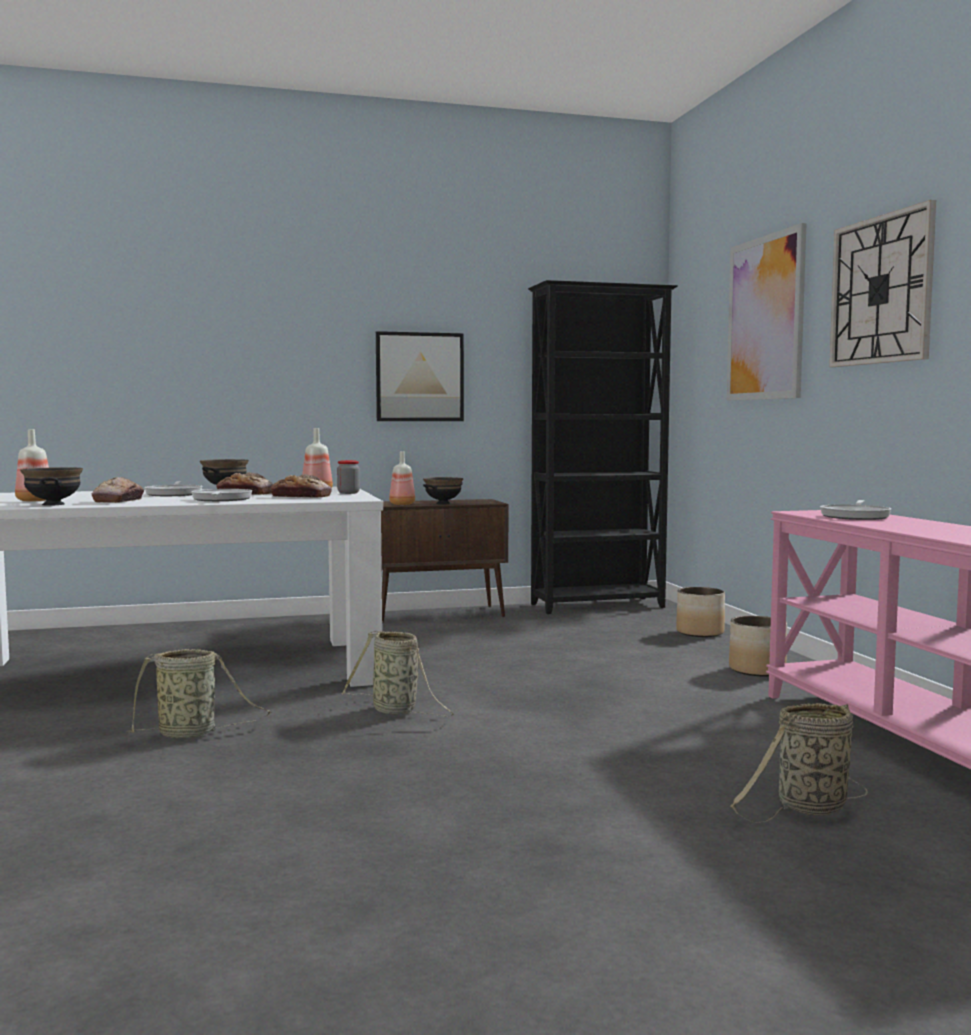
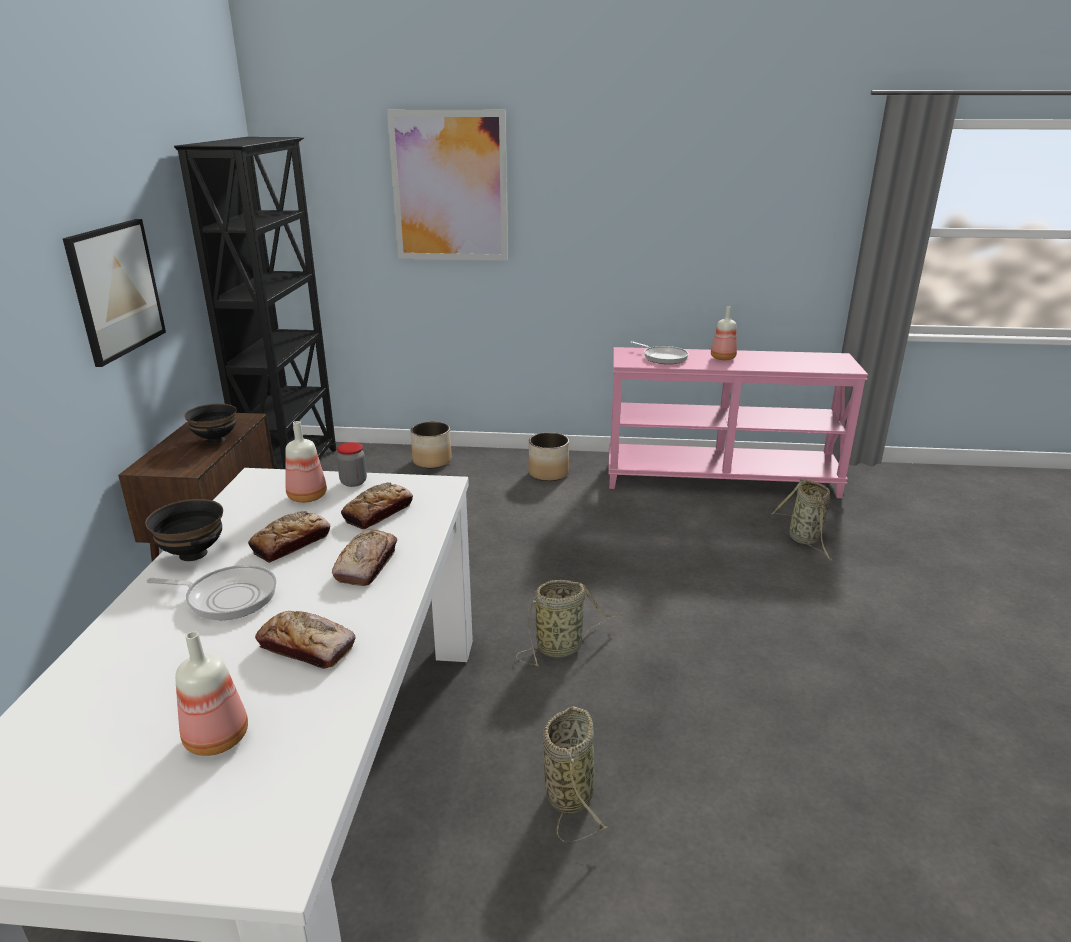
camera: 70 degrees left, 20 degrees up
(54, 504) = (322, 710): black bowl -> none
(221, 499) = (367, 565): frying pan -> bread
(401, 504) = (192, 462): bottle -> bottle (722, 358)
(881, 290) = (604, 184): wall clock -> none

